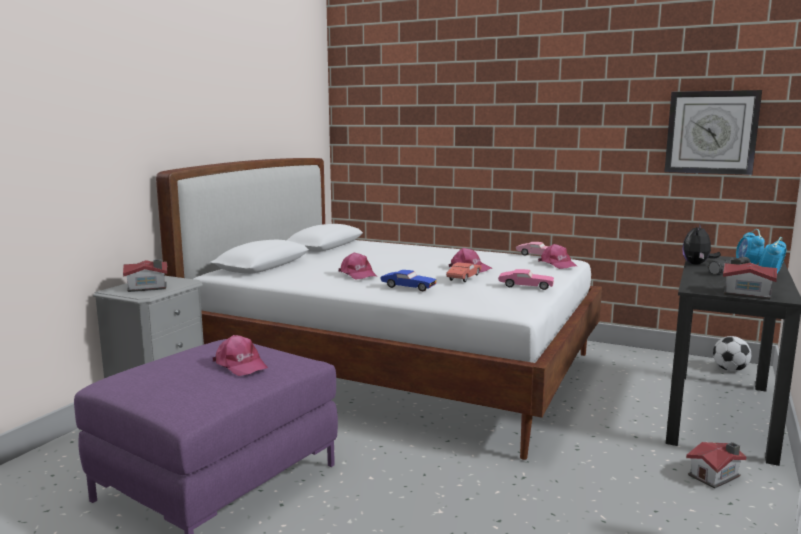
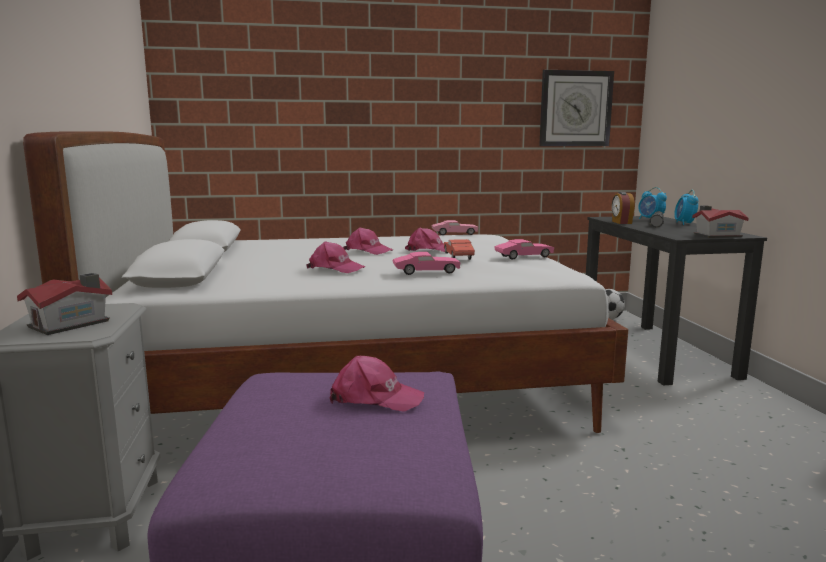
camera: 35 degrees left, 0 degrees up
(408, 287) = (426, 272): blue toy car -> pink toy car
(558, 264) = (493, 238): pink cap -> pink cap (367, 251)
(697, 264) = (621, 222): plush toy -> alarm clock
(716, 476) = (730, 400): toy house -> none

